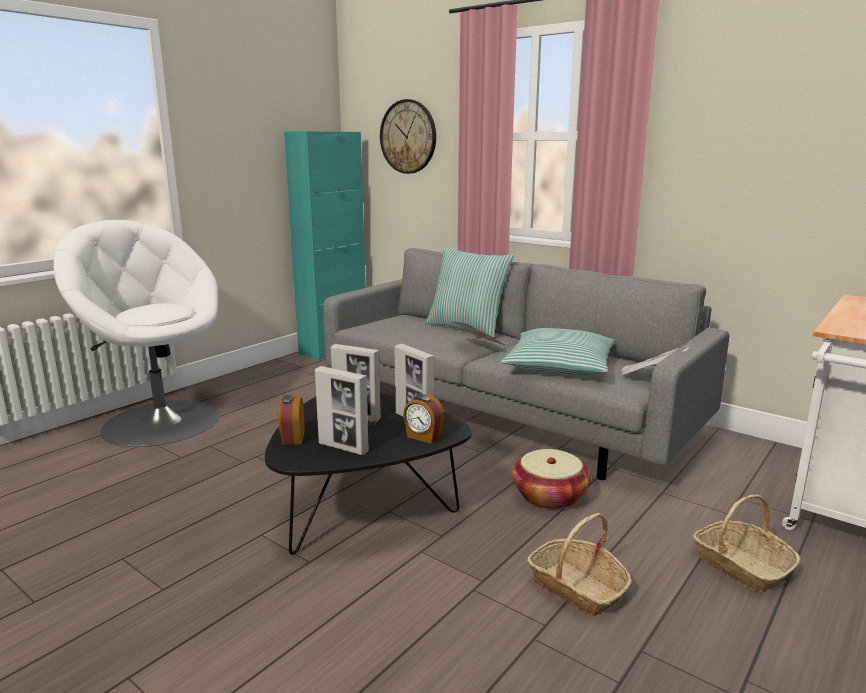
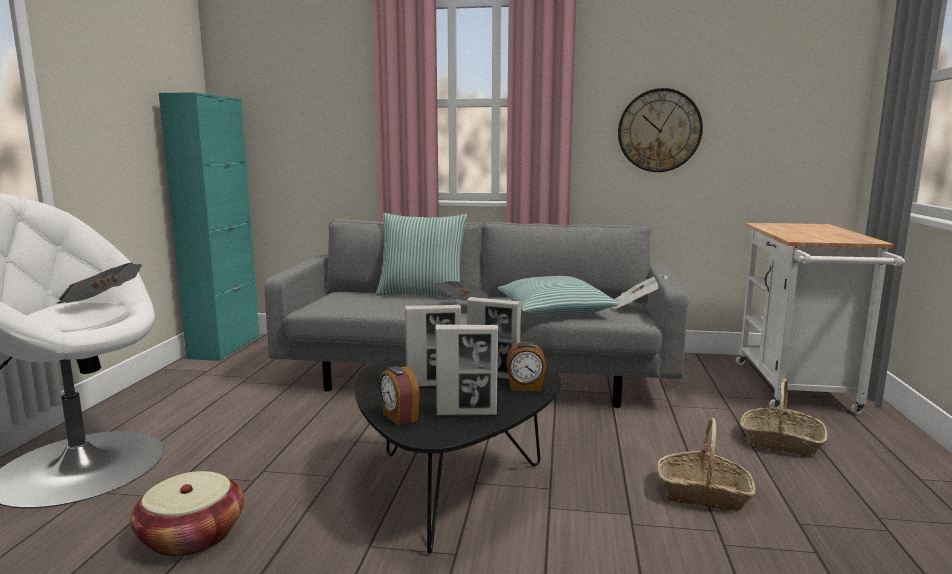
camera: 30 degrees left, 5 degrees down
(171, 308) = (102, 304): none -> newspaper
(408, 137) = (303, 104): wall clock -> wall clock (659, 130)
(549, 496) = (596, 430): basket -> basket (192, 536)

